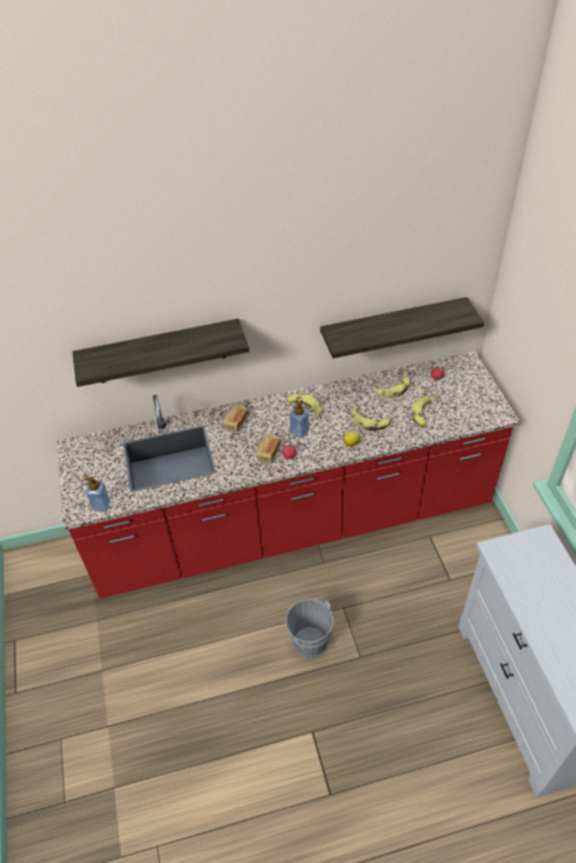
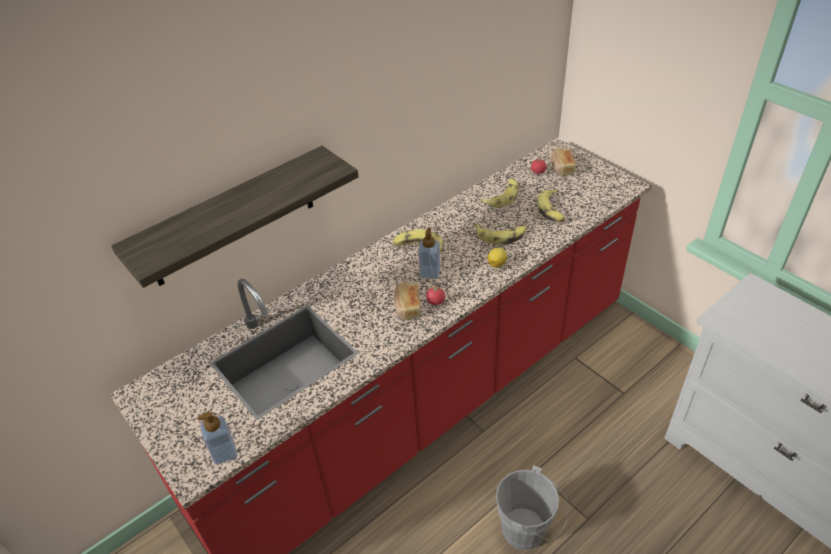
camera: 25 degrees left, 5 degrees down
(235, 422) = (345, 288): bread -> bread (561, 168)
(393, 328) = (481, 125): shelf -> none

